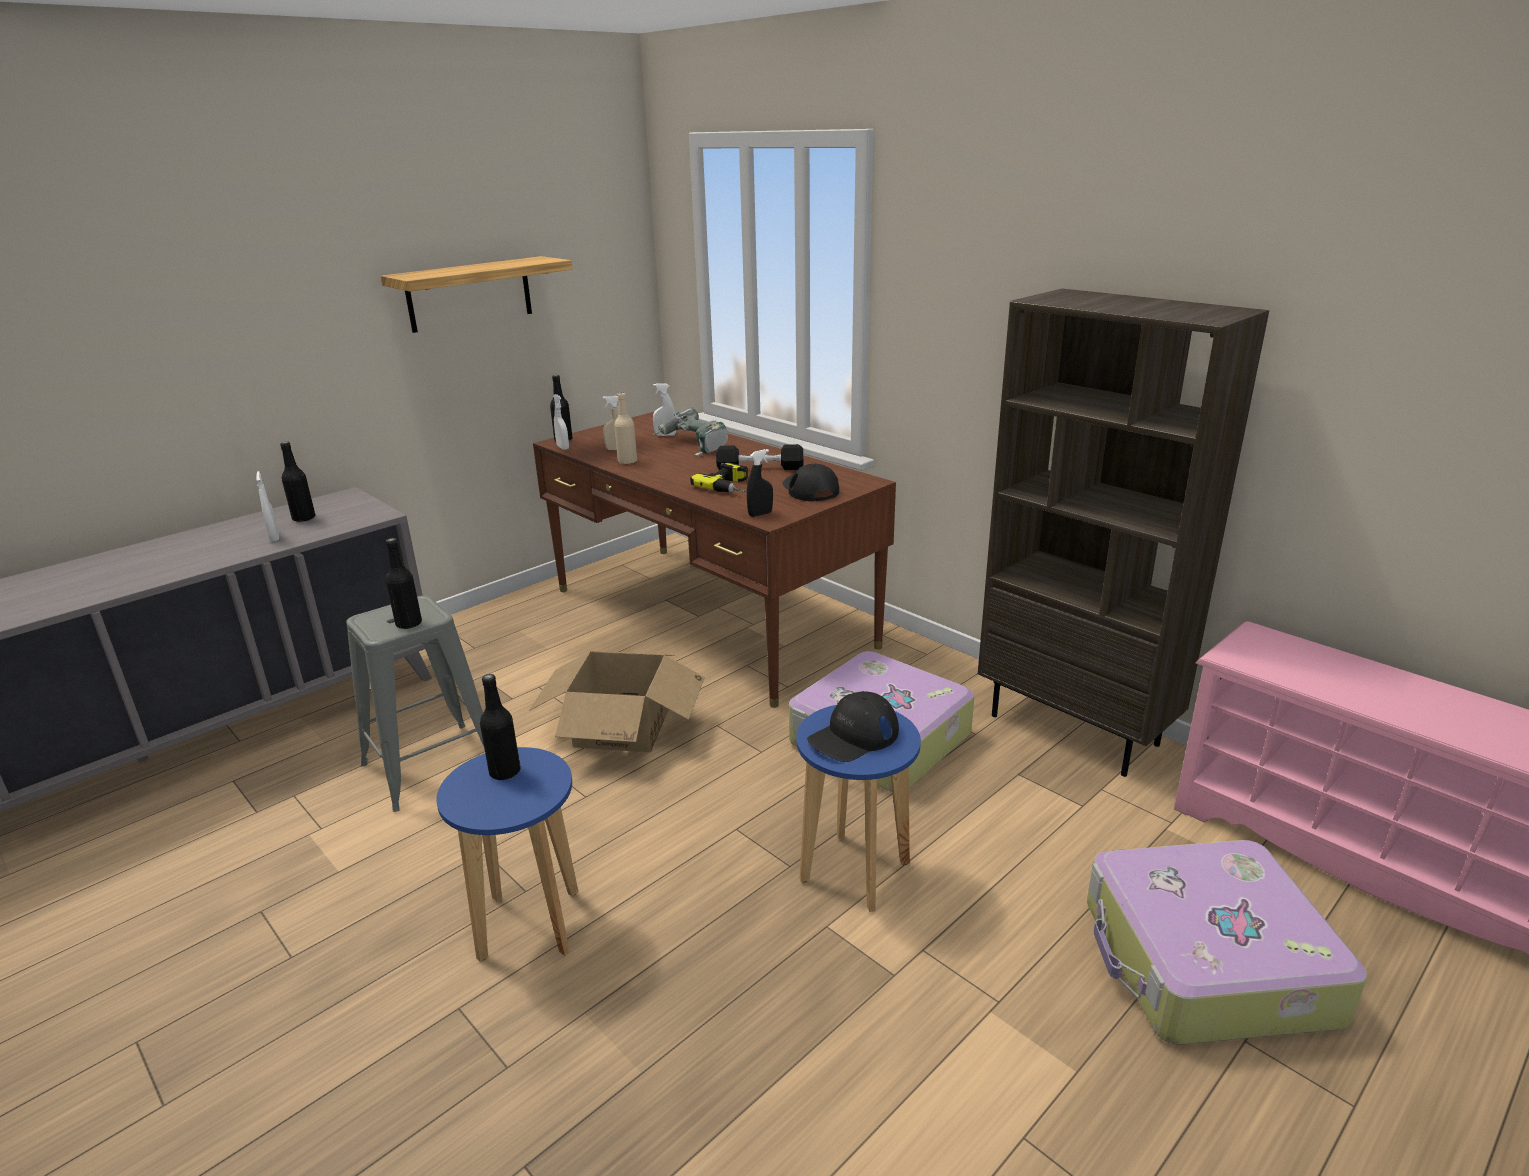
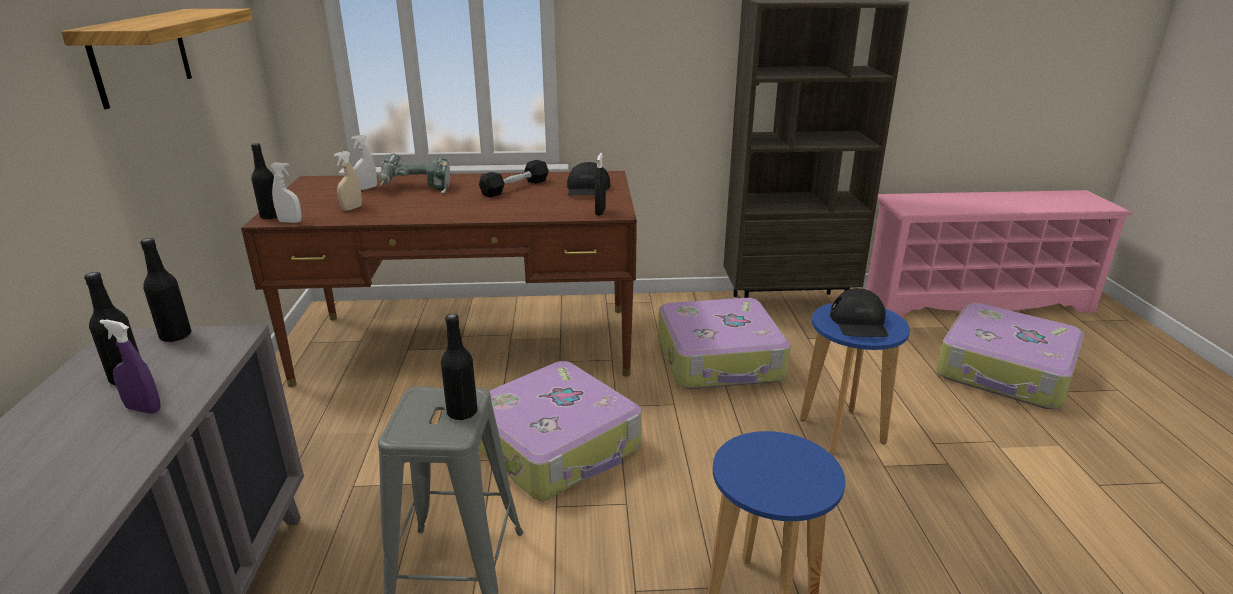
camera: 50 degrees left, 0 degrees up
(275, 537) = (143, 409): white spray bottle -> purple spray bottle
(505, 772) = (757, 463): black bottle -> black bottle (176, 336)
(623, 727) = (557, 445): cardboard box -> suitcase
(627, 461) = (391, 213): beige bottle -> none
(734, 487) = (532, 203): power drill -> none
(810, 489) = (587, 189): black cap -> black cap turned 105 degrees counterclockwise

